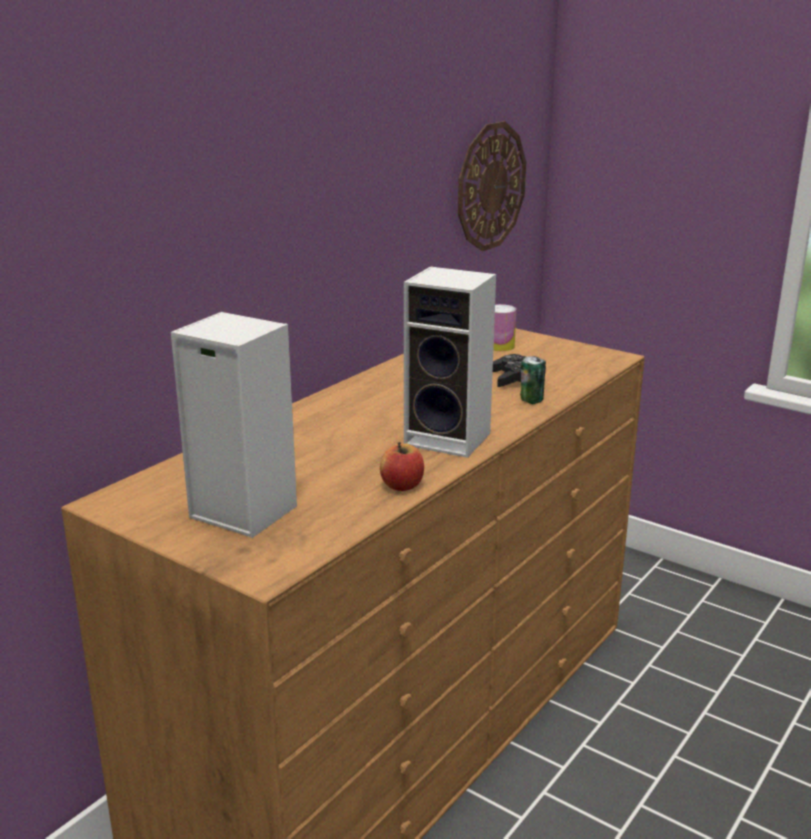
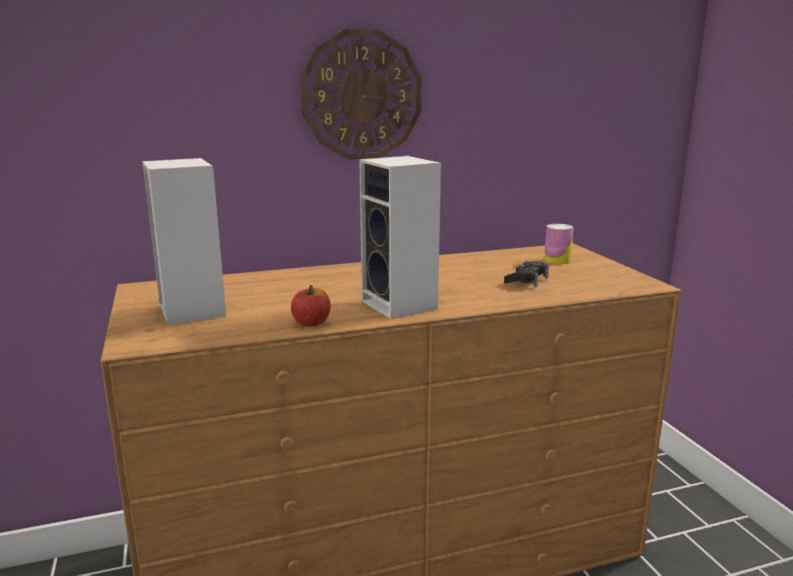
camera: 35 degrees right, 5 degrees down
(490, 186) = (602, 129): wall clock -> wall clock (362, 95)
(531, 400) = (513, 297): can -> none

